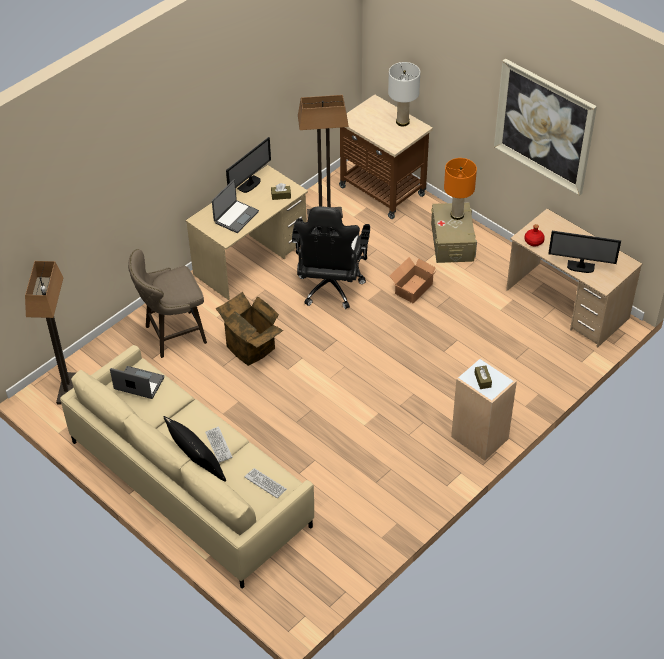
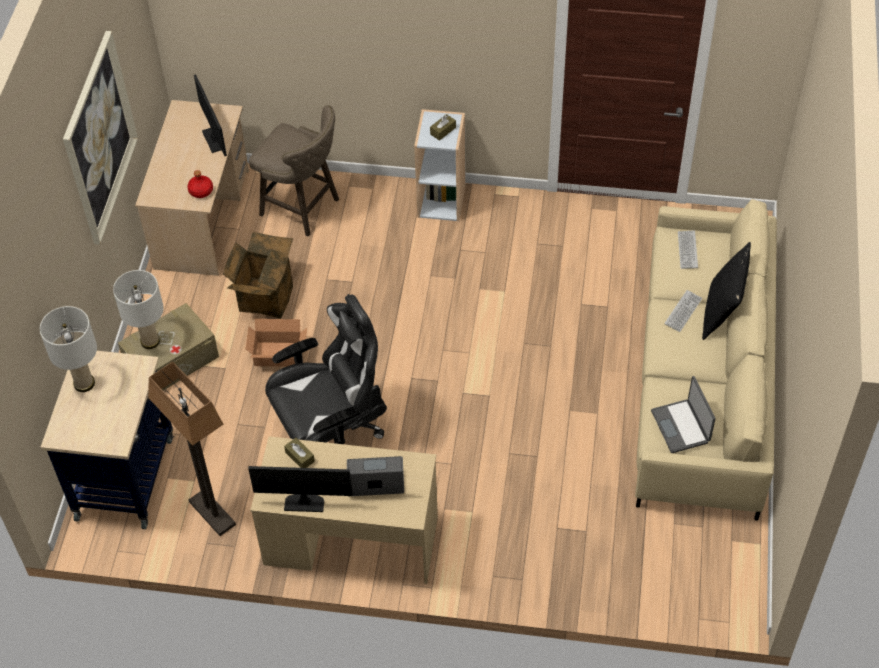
camera: 125 degrees left, 5 degrees up
(68, 389) = (702, 581): floor lamp -> none
(172, 335) = (536, 536): beige stool -> beige stool (303, 208)
(253, 347) = (486, 446): cardboard box -> cardboard box (263, 297)
(383, 192) = (125, 477): brown cart -> blue cart
(457, 215) = (150, 341): orange table lamp -> white table lamp

